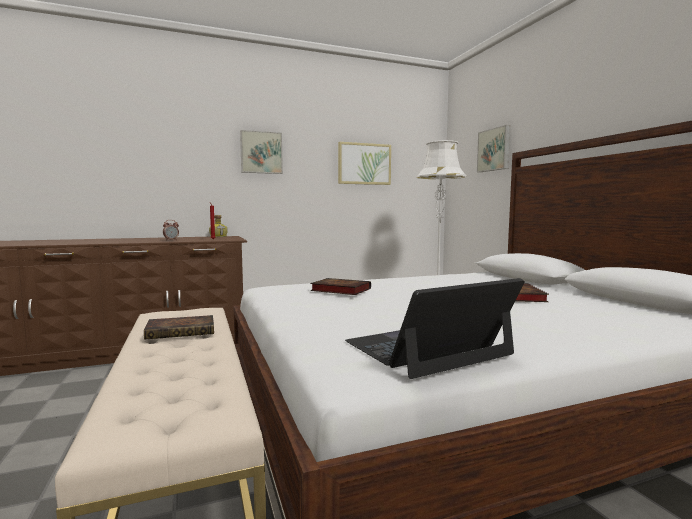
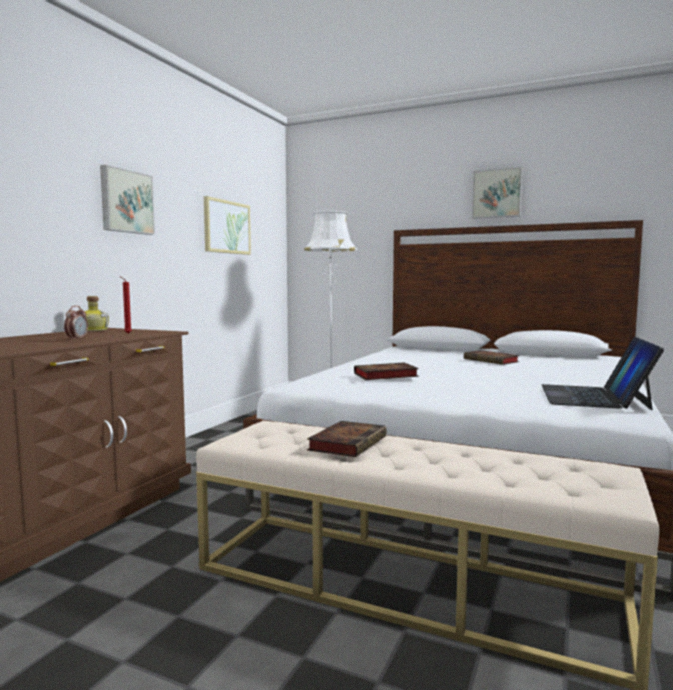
camera: 45 degrees left, 0 degrees up
(494, 150) = (362, 224): picture -> picture (497, 193)

